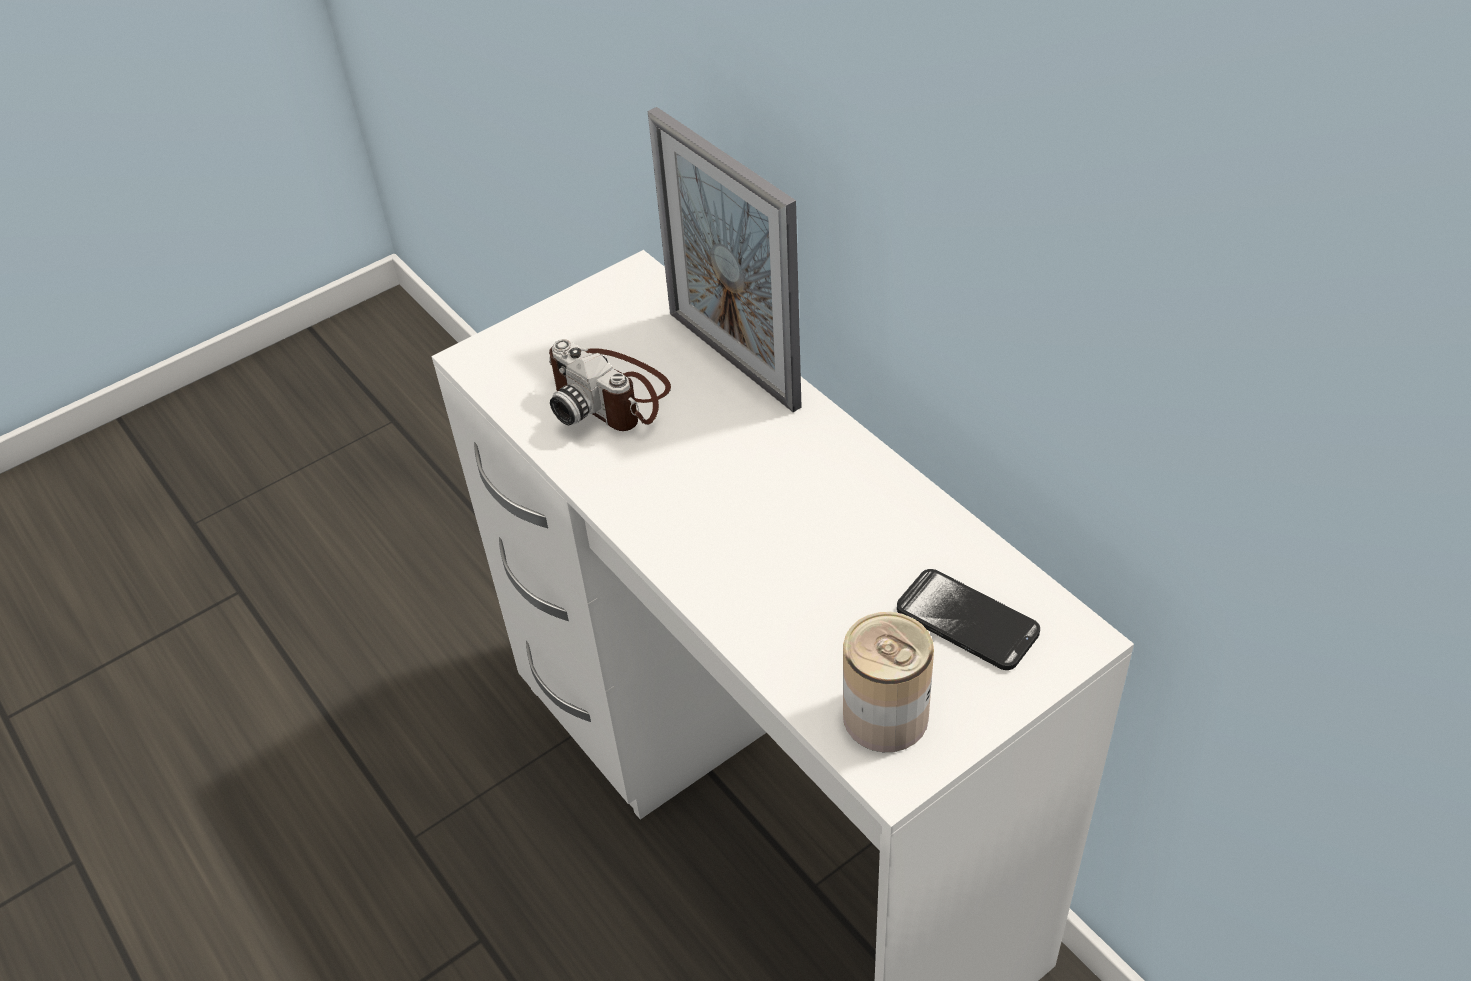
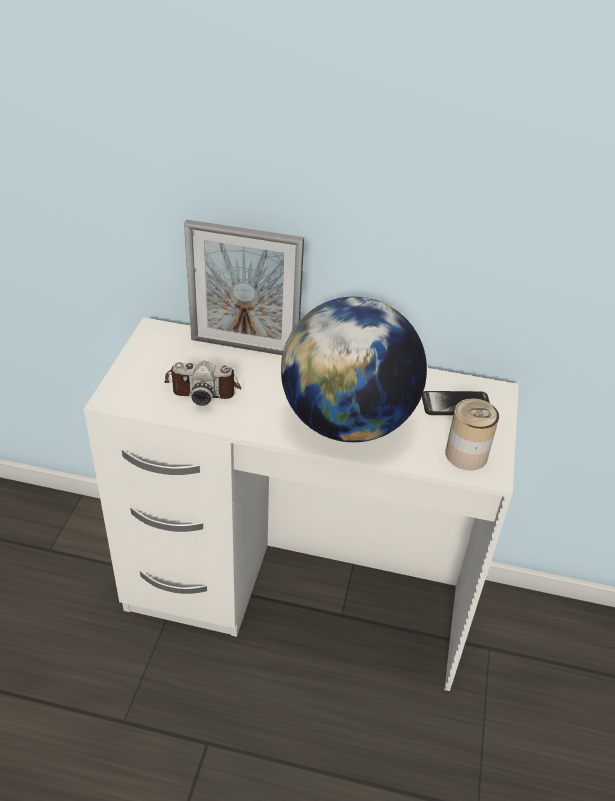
camera: 45 degrees left, 5 degrees down
(754, 557) = (347, 422): none -> globe

